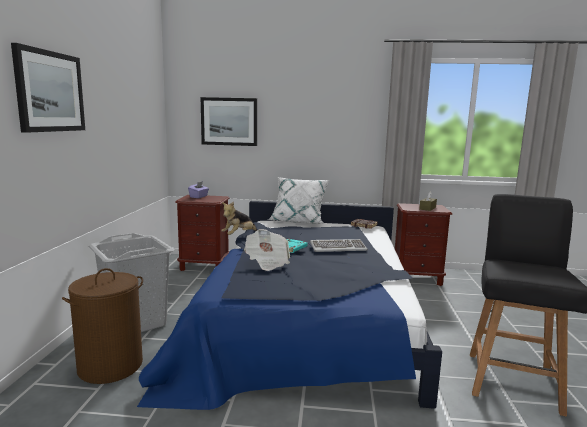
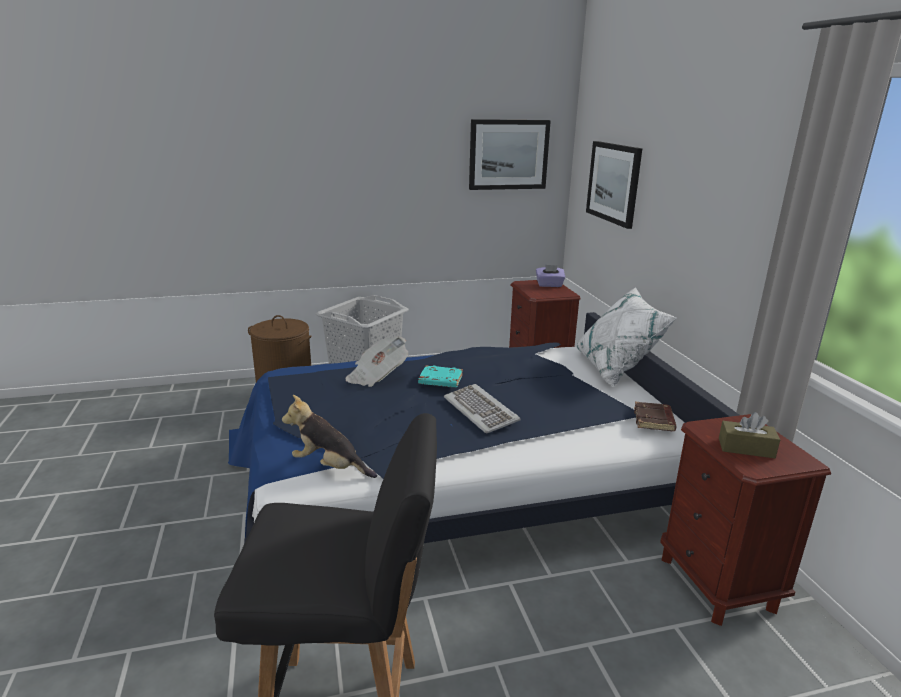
camera: 70 degrees right, 10 degrees up
(50, 91) = (318, 147): picture -> picture (508, 154)
(239, 235) = (475, 345): plush toy -> plush toy (329, 467)

